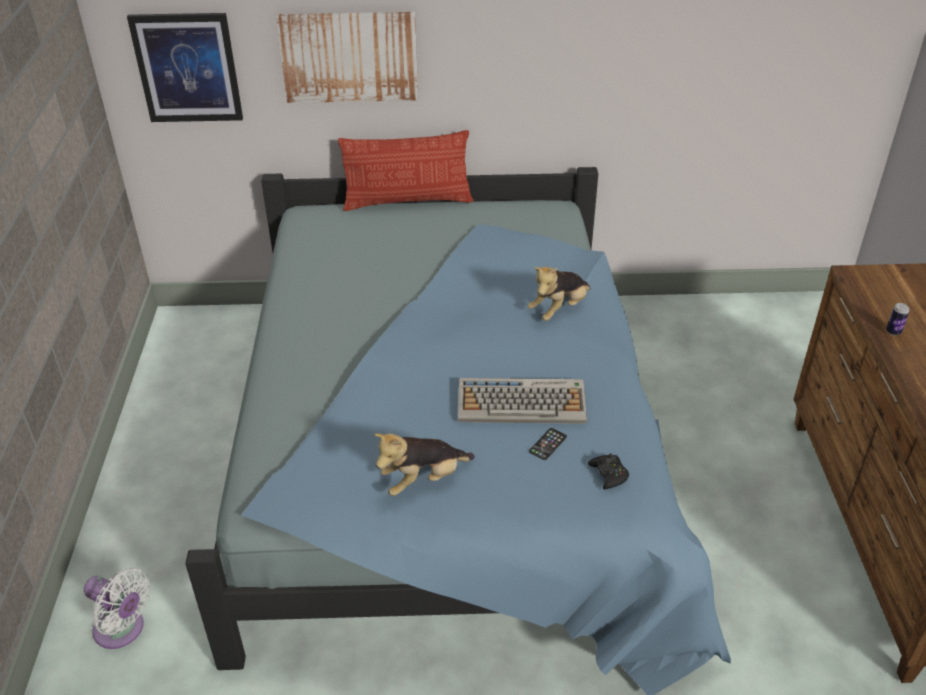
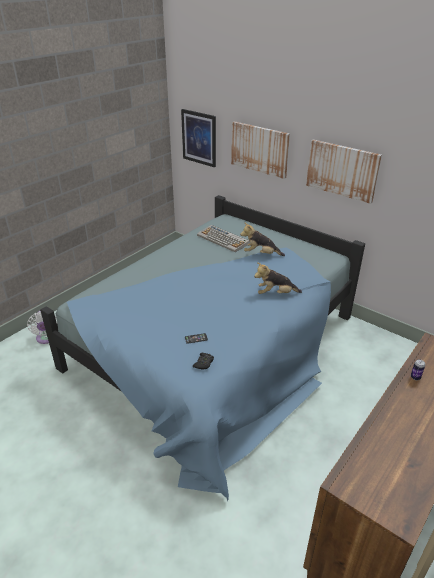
camera: 40 degrees right, 5 degrees down
(407, 201) = (270, 228): pillow -> none
(423, 480) = (134, 324): plush toy -> plush toy (261, 254)
(522, 402) = (208, 318): keyboard -> keyboard (223, 239)
(534, 54) = (342, 170): none -> picture

